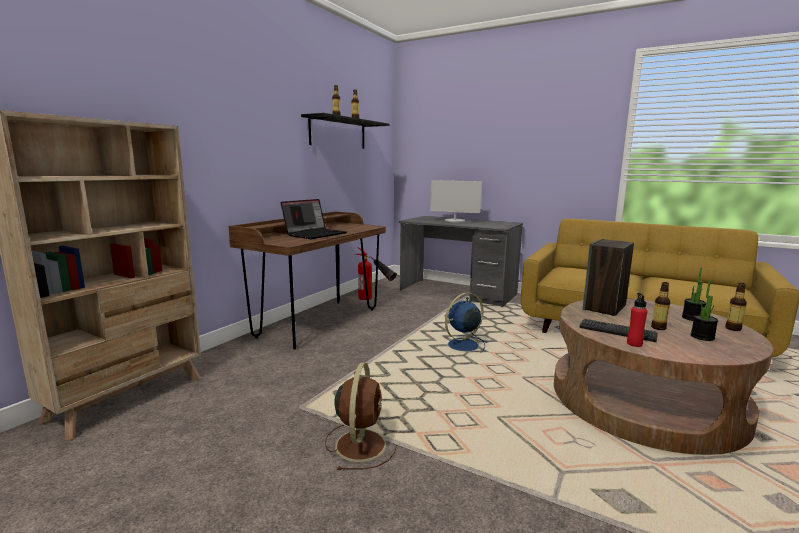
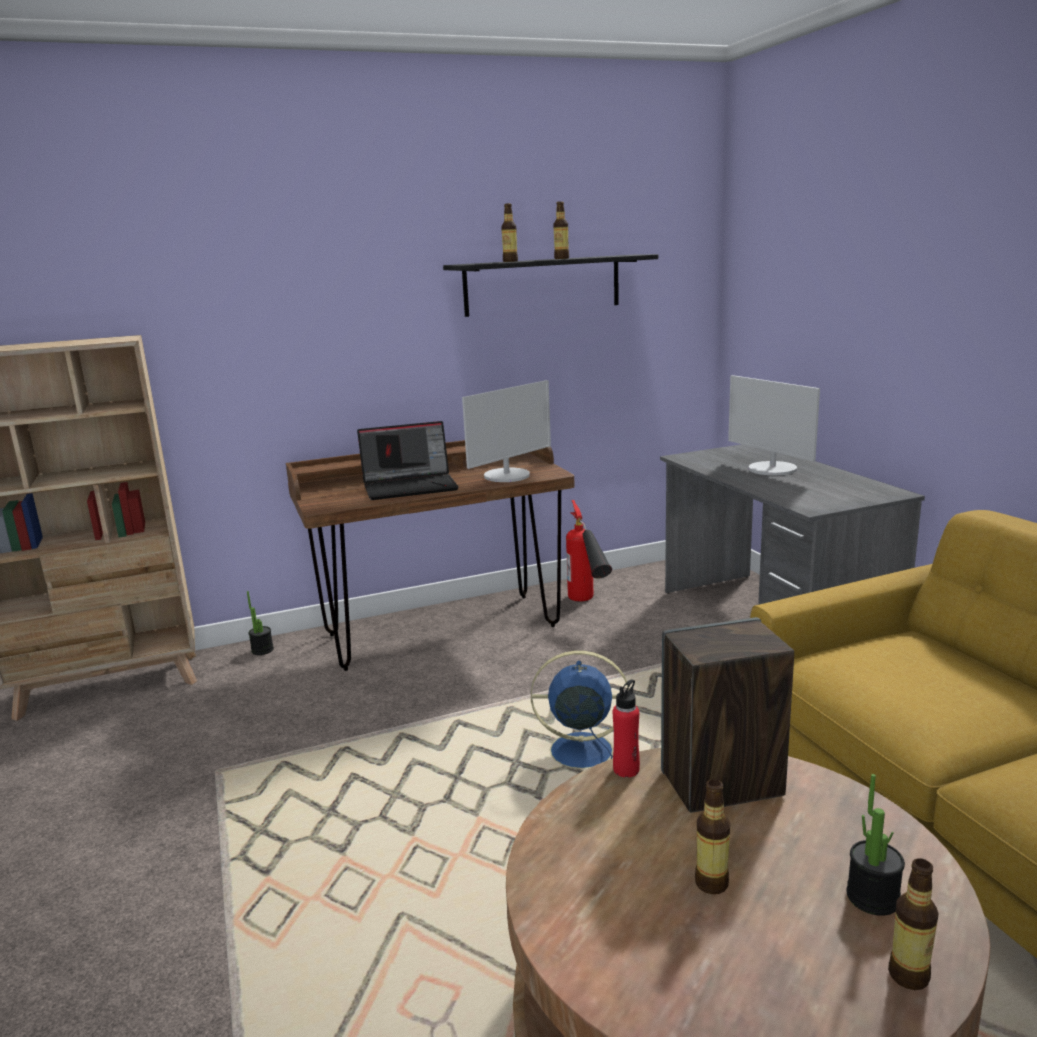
camera: 40 degrees right, 5 degrees up
(355, 228) = (507, 476): none -> monitor
(361, 443) = (194, 858): brown fan -> none
(617, 331) = (602, 851): keyboard -> none
(634, 344) = (558, 895): red bottle -> red bottle (626, 769)
(702, 337) = (754, 954): potted plant -> potted plant (262, 650)

